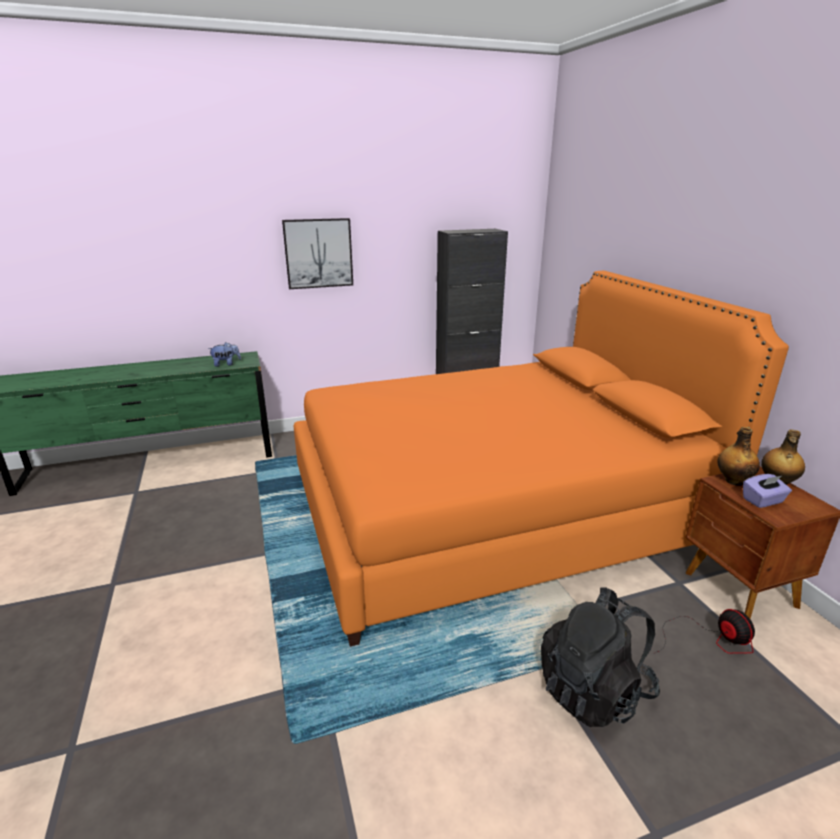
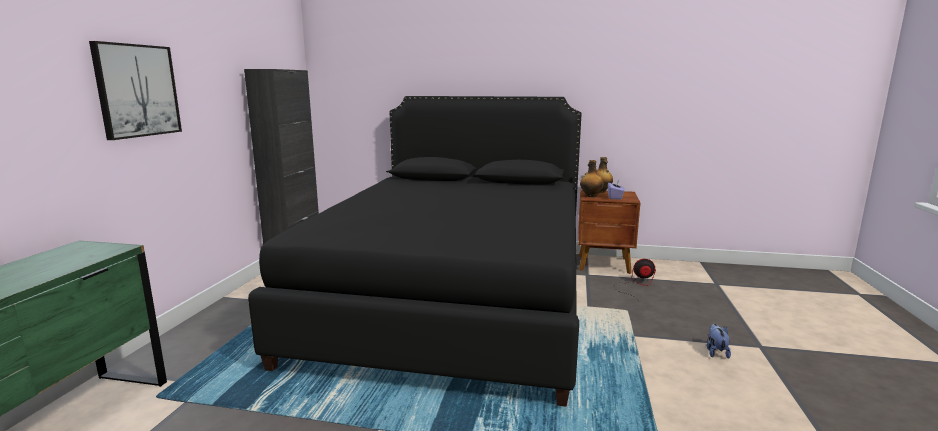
camera: 60 degrees left, 10 degrees down
(226, 364) = (79, 259): plush toy -> plush toy (716, 352)
(491, 512) = (455, 299): orange bed -> black bed
(594, 690) = (659, 327): black backpack -> none

